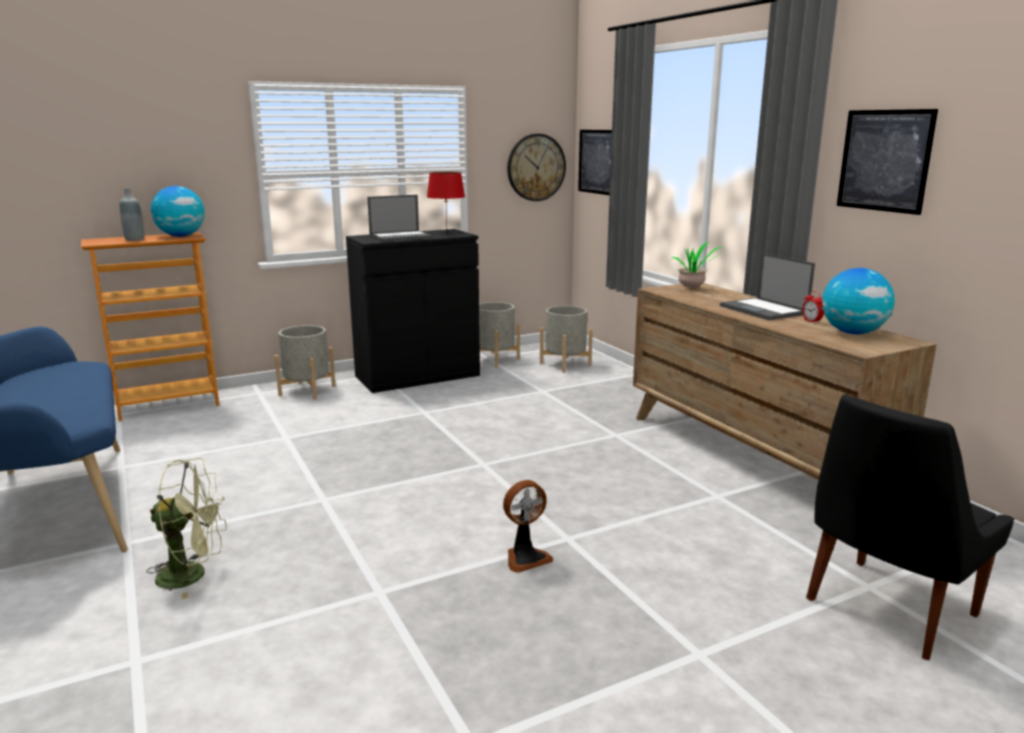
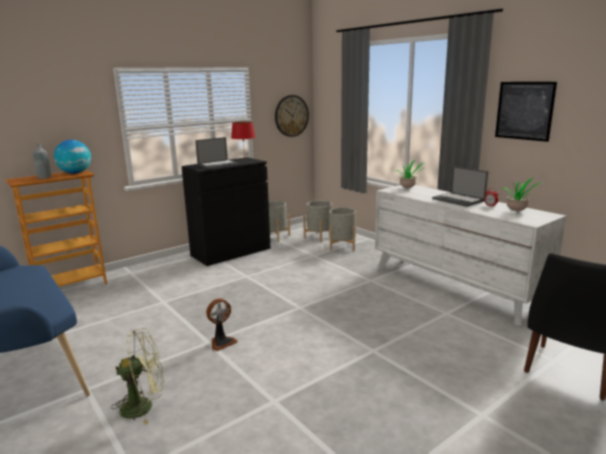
camera: 10 degrees left, 0 degrees up
(307, 391) = (163, 268): grey planter -> grey planter (342, 246)
(525, 558) = (354, 366): fan -> fan (222, 342)
(596, 161) = (329, 111): picture -> none
(751, 456) = (453, 286): brown dresser -> white dresser
(853, 333) = (518, 211): globe -> potted plant

